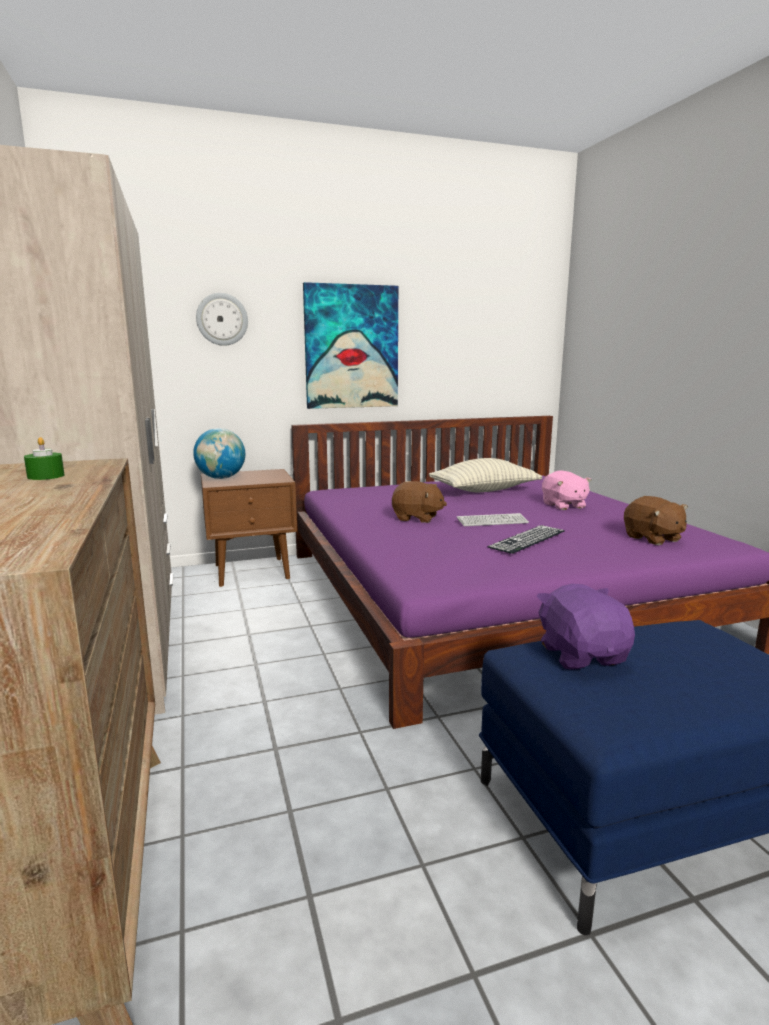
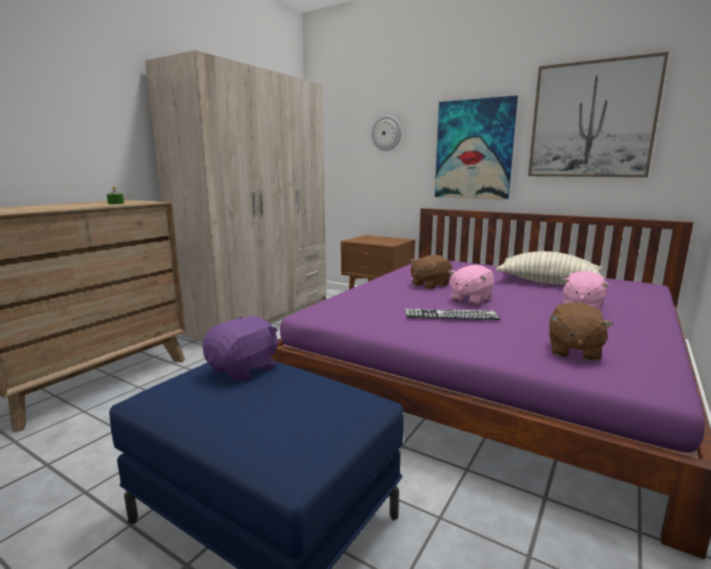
camera: 50 degrees right, 0 degrees up
(221, 478) = (365, 238): globe -> none
(417, 518) = (429, 285): brown plush toy -> brown plush toy turned 75 degrees clockwise
(468, 320) = (592, 120): none -> picture
(492, 521) = (470, 299): keyboard -> pink plush toy

